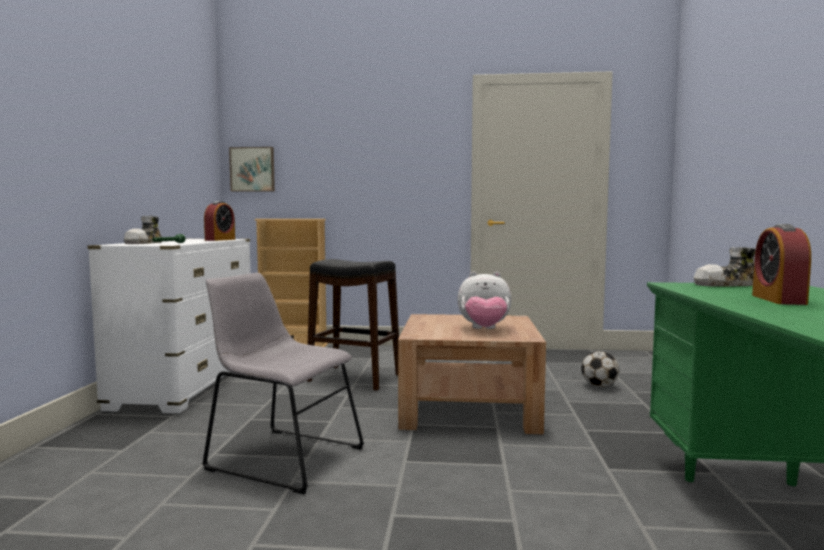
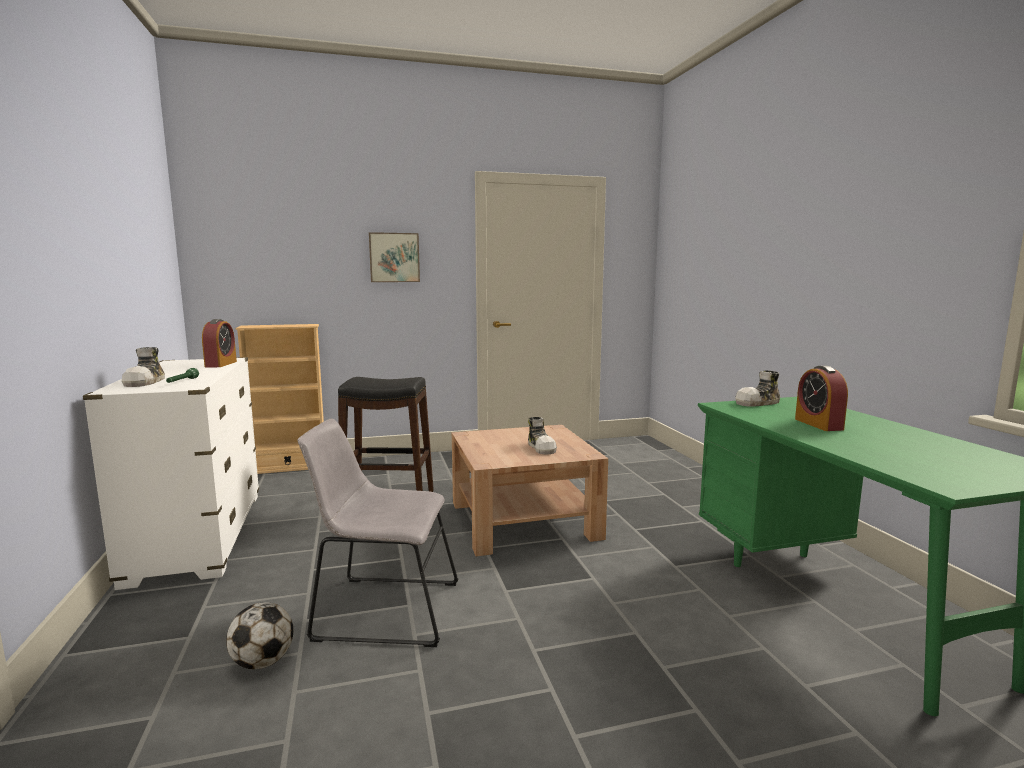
camera: 20 degrees left, 5 degrees up
(253, 169) = (223, 267): picture -> picture (394, 257)
(484, 329) = (541, 447): plush toy -> shoe
(599, 386) = (619, 480): football -> football (263, 662)

